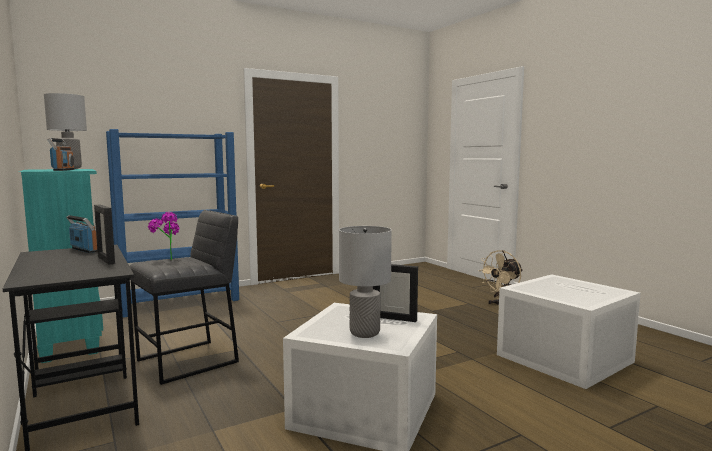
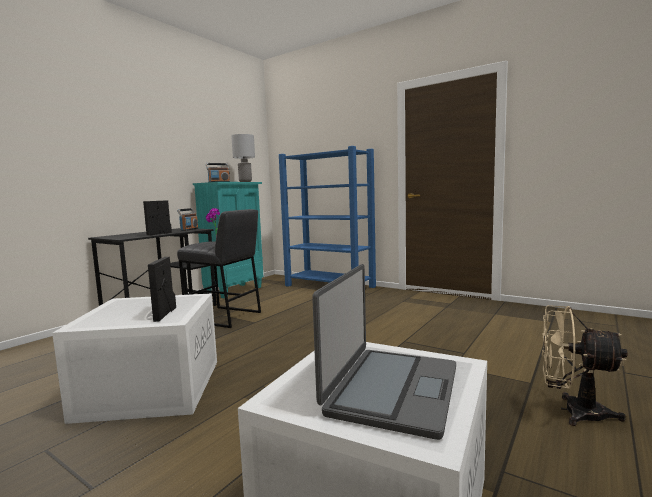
camera: 65 degrees right, 0 degrees up
(364, 335) = (114, 313): grey table lamp -> none
(578, 289) = (391, 389): none -> laptop

